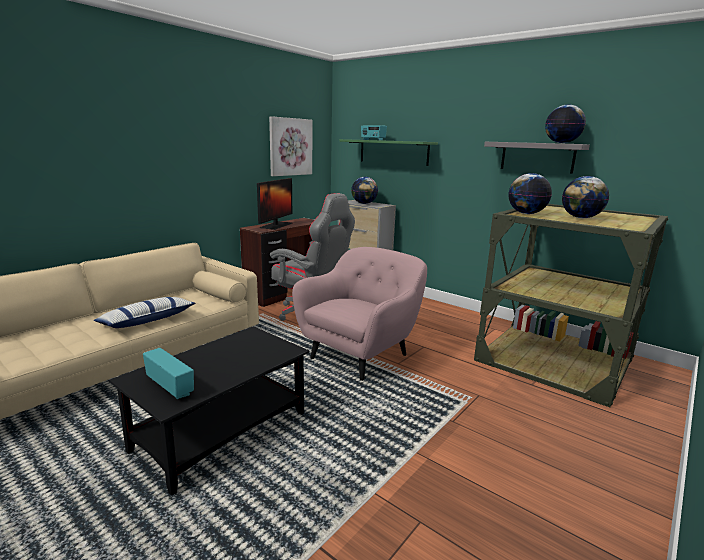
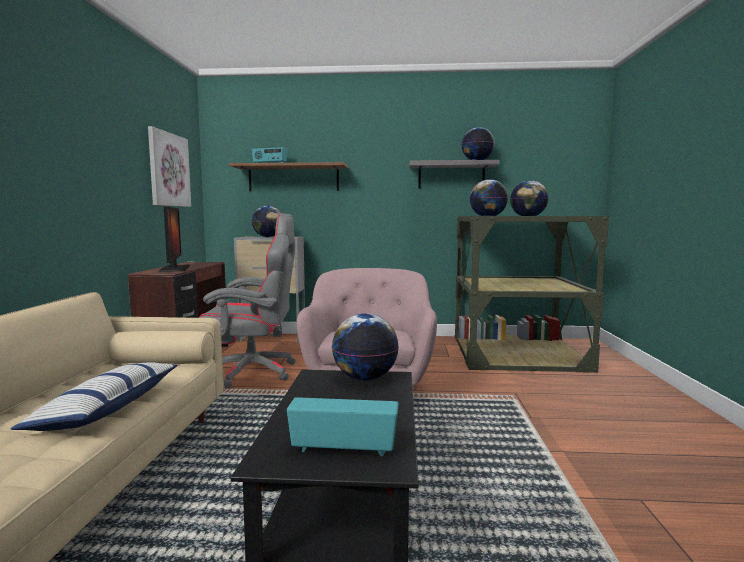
camera: 35 degrees left, 10 degrees down
(272, 345) = (365, 378): none -> globe
(393, 152) = (293, 178): green shelf -> brown shelf

